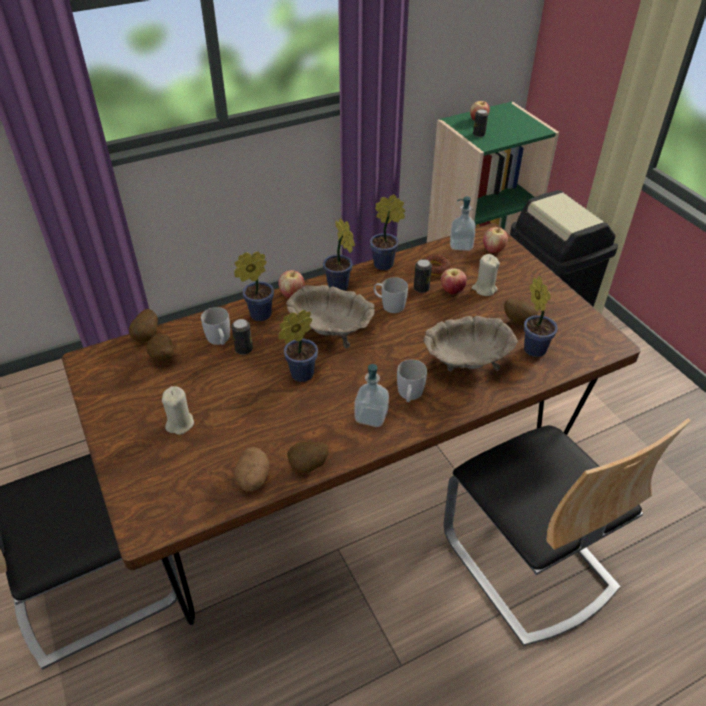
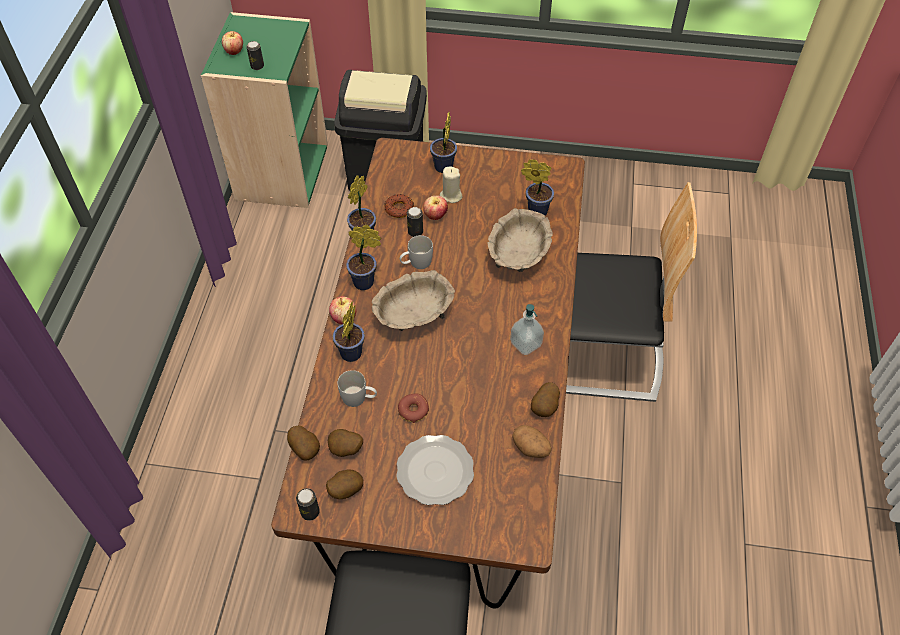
camera: 55 degrees left, 10 degrees up
(180, 423) = (436, 471): beige candle -> plate
(232, 378) = (413, 410): none -> donut
(244, 349) = (385, 386): can -> can (310, 512)
(299, 375) = (446, 364): potted plant -> potted plant (443, 168)
(409, 395) = (523, 309): white mug -> none
(461, 245) = (386, 175): soap dispenser -> none
(493, 249) = (411, 160): apple -> none
(519, 321) = (502, 200): potato -> potato (345, 490)

